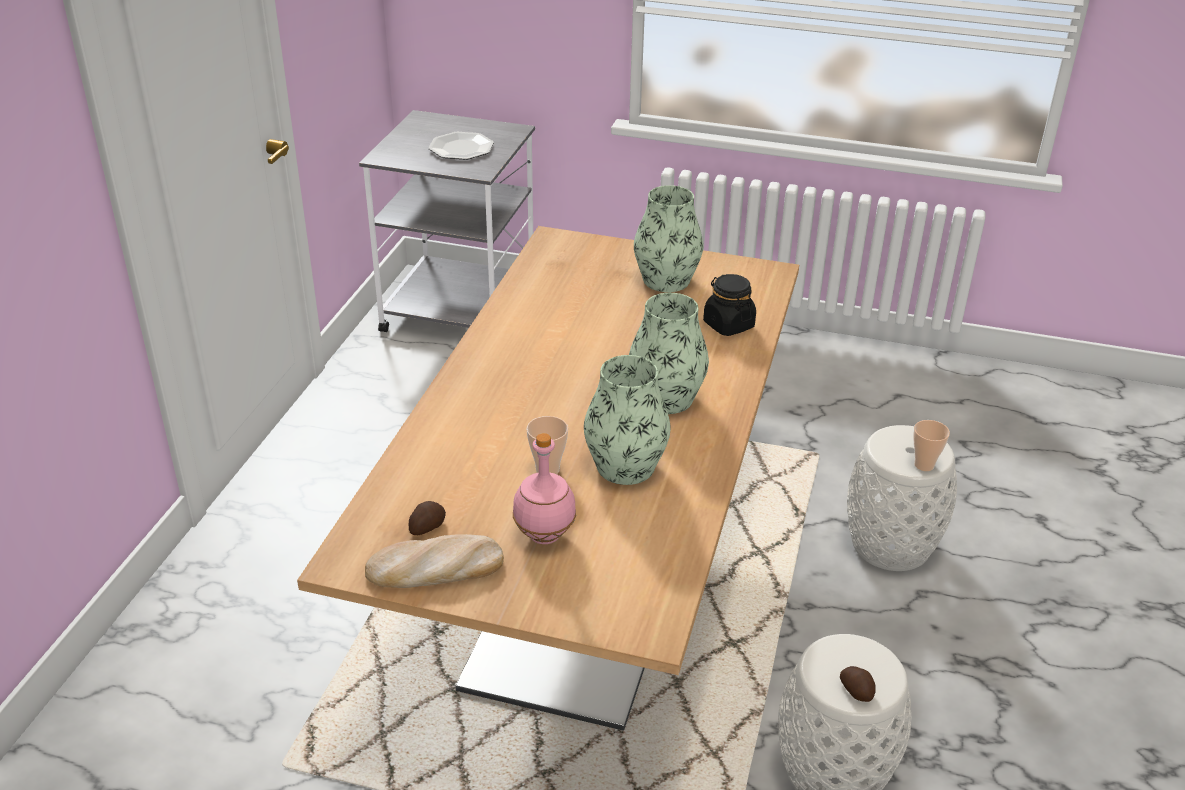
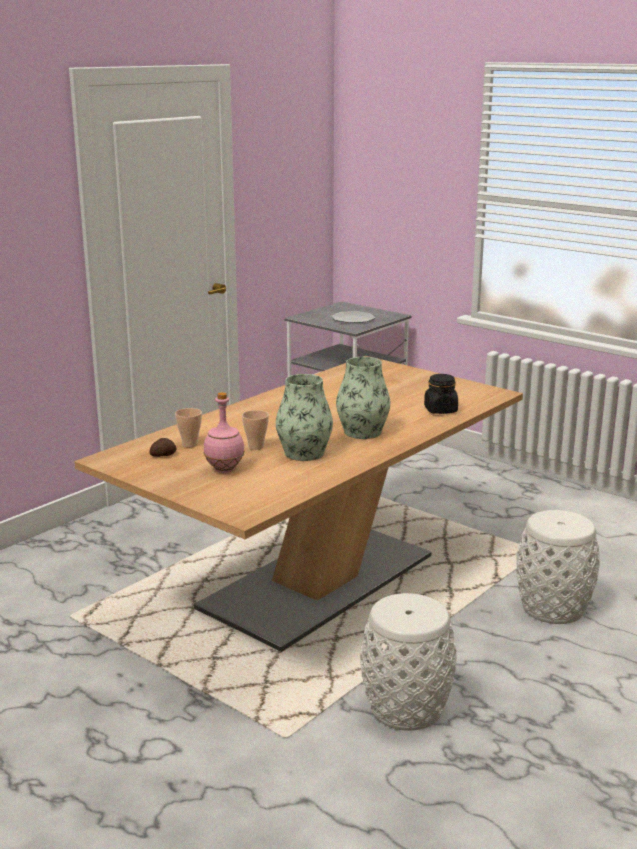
camera: 25 degrees right, 15 degrees down
(435, 568) = (149, 470): bread -> none
(666, 280) = (421, 387): vase -> none
(856, 690) = (402, 620): potato -> none
(924, 465) = (563, 531): cup -> cup (190, 444)

